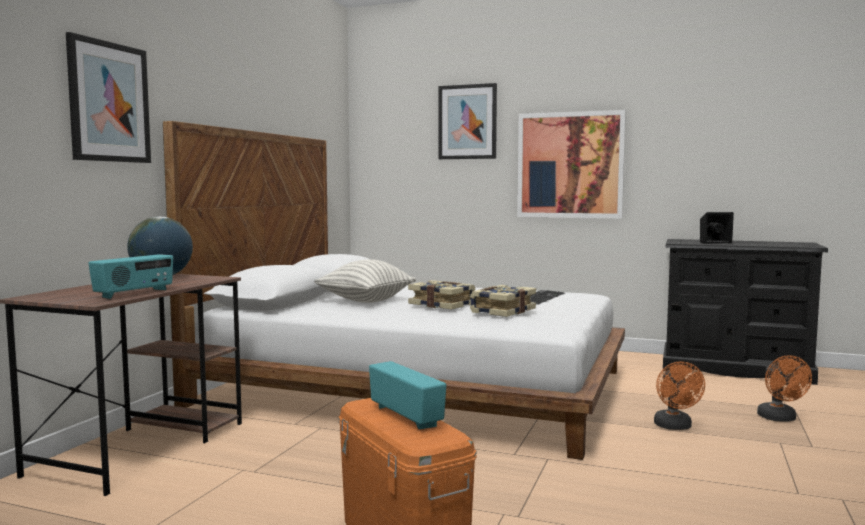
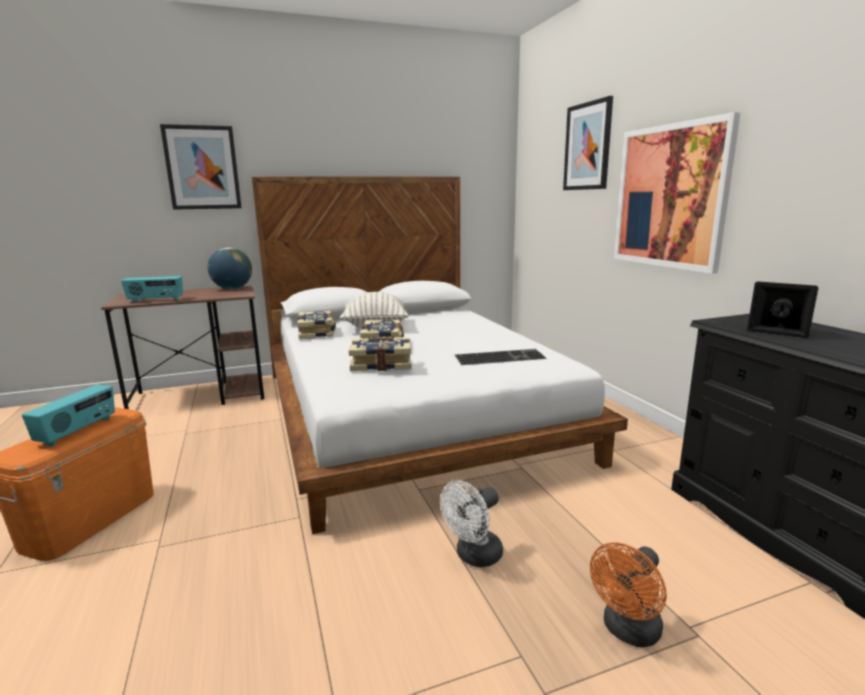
camera: 50 degrees right, 10 degrees up
(334, 312) = (317, 333): none -> book
(675, 427) = (474, 556): orange fan -> white fan

